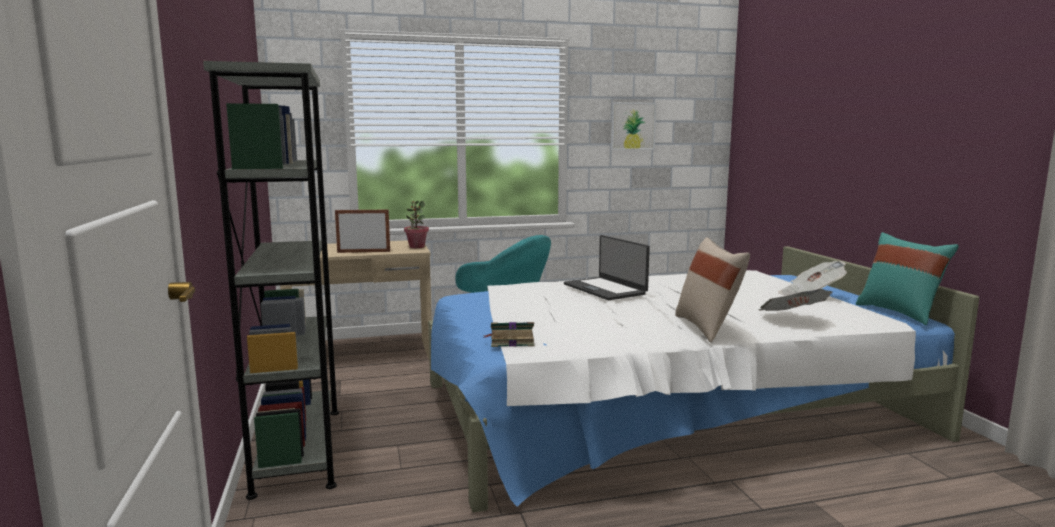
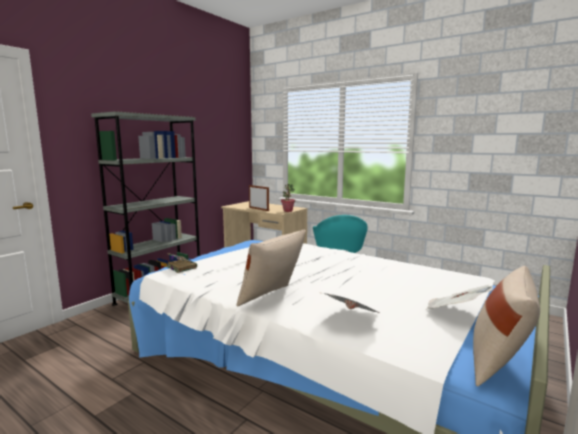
camera: 50 degrees right, 0 degrees up
(605, 289) = (316, 257): laptop -> none
(632, 126) = (472, 138): picture -> none
(900, 313) = (499, 364): turquoise pillow -> beige pillow

